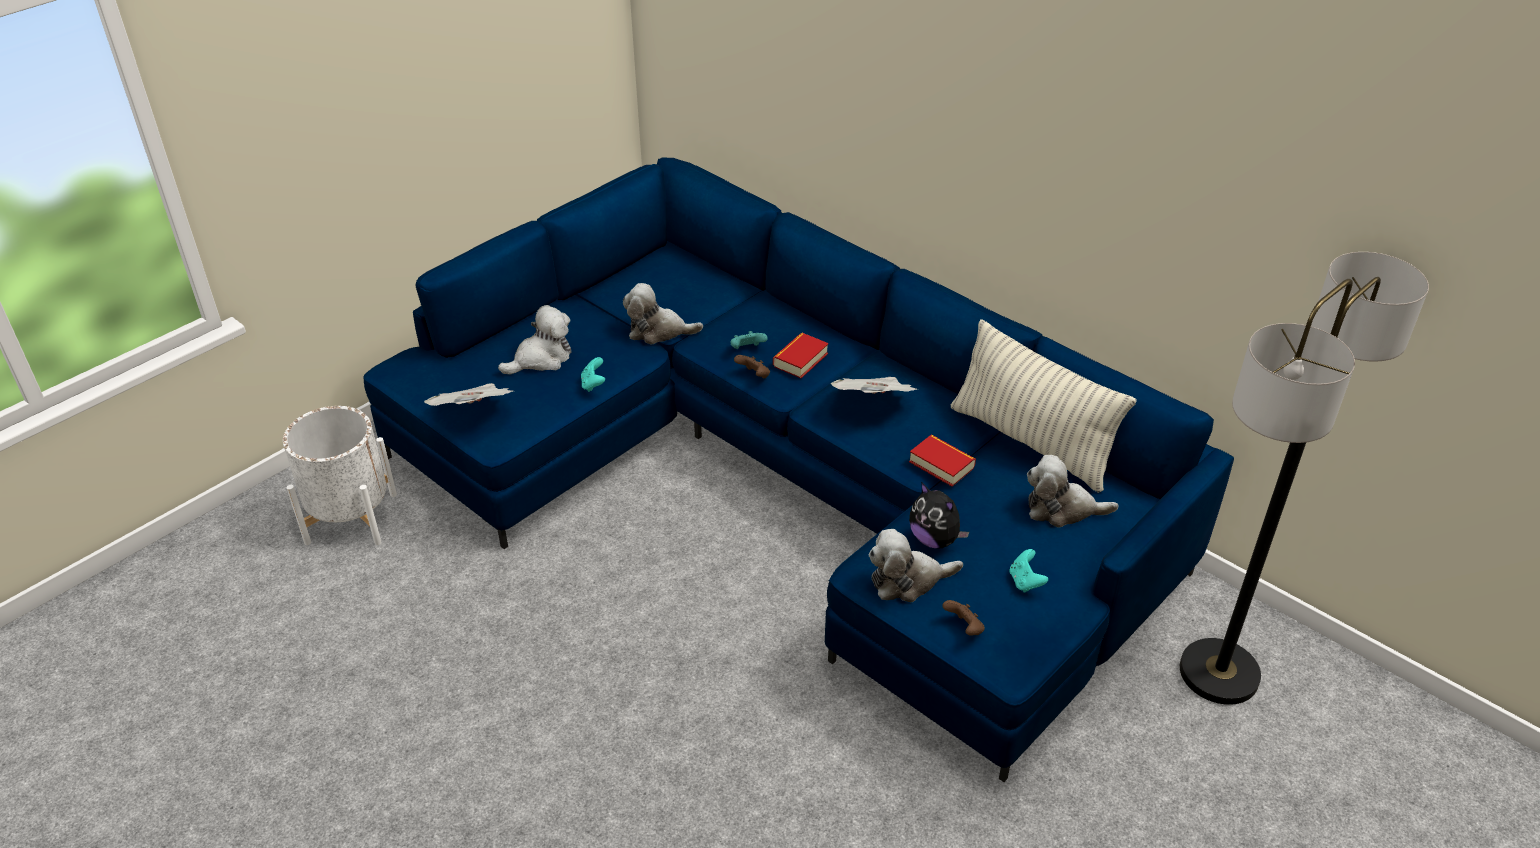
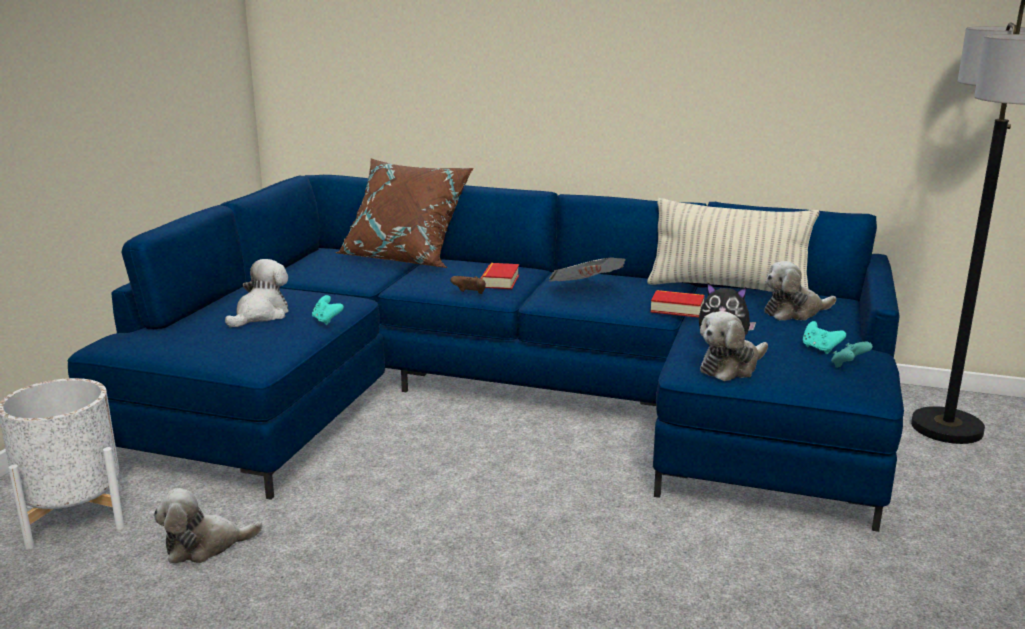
camera: 25 degrees left, 20 degrees down
(474, 413) = (219, 353): newspaper -> none
(658, 331) = (357, 288): plush toy -> plush toy (205, 546)
(738, 287) = (406, 258): none -> brown pillow
(747, 349) = (449, 283): turquoise game controller -> turquoise game controller (848, 366)
(964, 628) = (810, 381): brown game controller -> none

